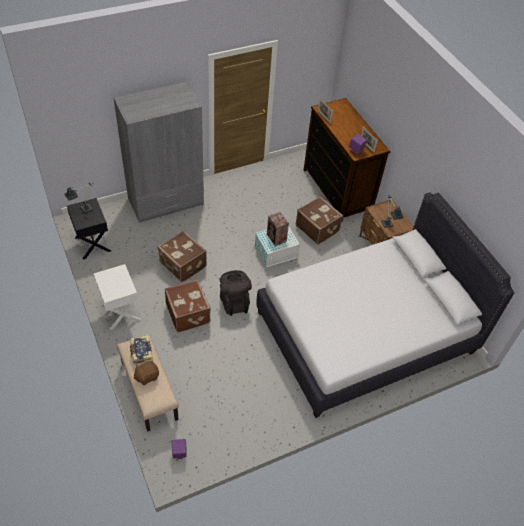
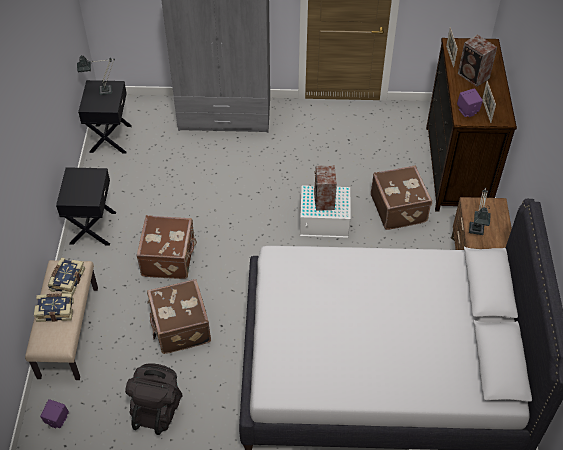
camera: 30 degrees right, 0 degrees up
(120, 312) = (92, 228): white nightstand -> black nightstand
(147, 376) = (55, 310): brown plush toy -> book
(182, 265) = (197, 198): brown suitcase -> brown suitcase (179, 328)
(234, 301) = (233, 264): black backpack -> black backpack (157, 408)
(346, 126) = (474, 76): none -> speaker

